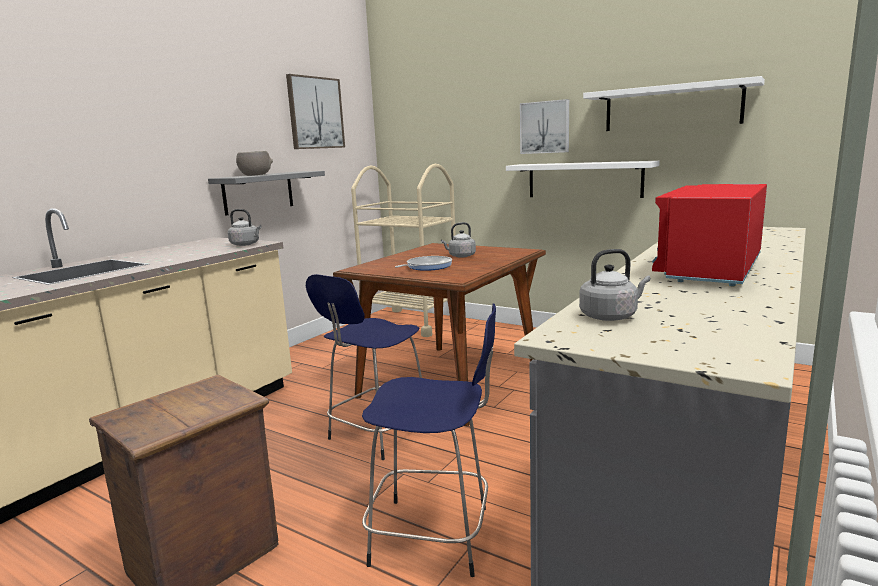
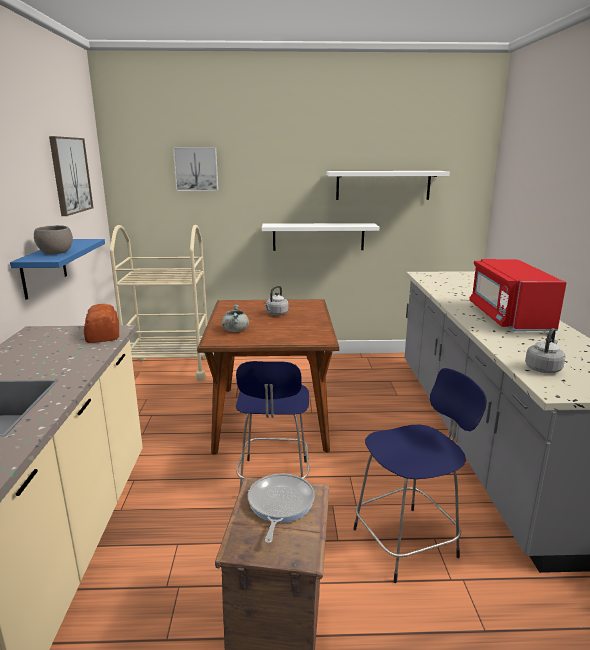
camera: 35 degrees left, 5 degrees up
(246, 244) = (104, 334): grey kettle -> bread
(258, 192) = (44, 268): grey shelf -> blue shelf
(392, 263) = (235, 330): none -> grey cooking pot
(427, 267) = (272, 330): frying pan -> frying pan (279, 505)
(545, 127) = (285, 194): picture -> picture (196, 169)

